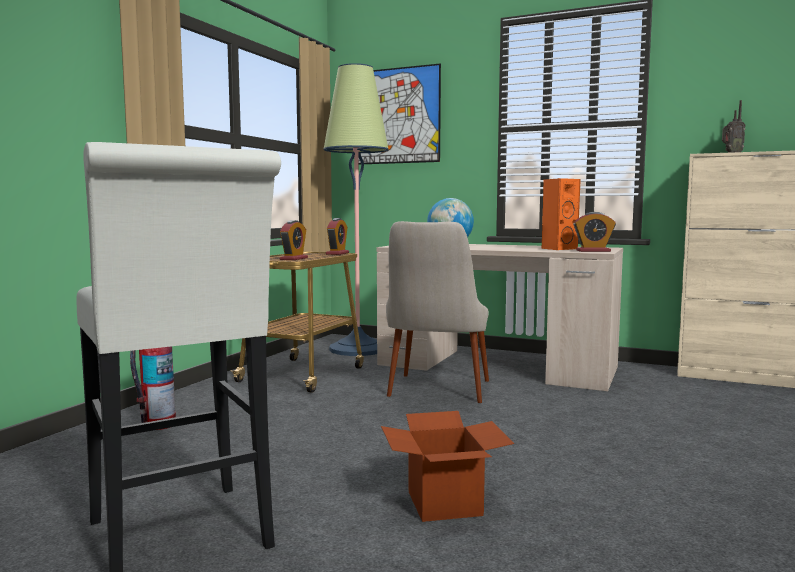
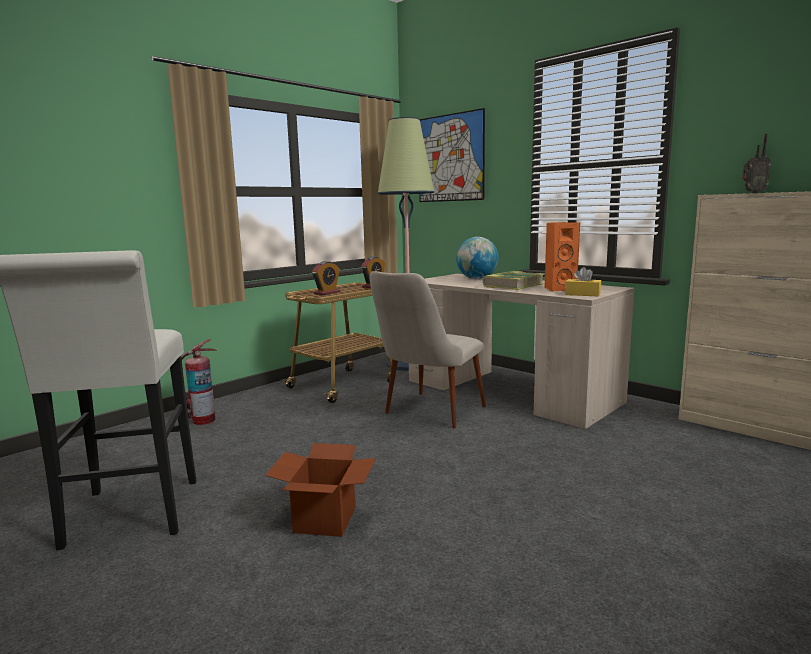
camera: 20 degrees right, 5 degrees up
(505, 248) = (513, 286): none -> book
(593, 251) = (582, 294): alarm clock -> yellow tissue box

